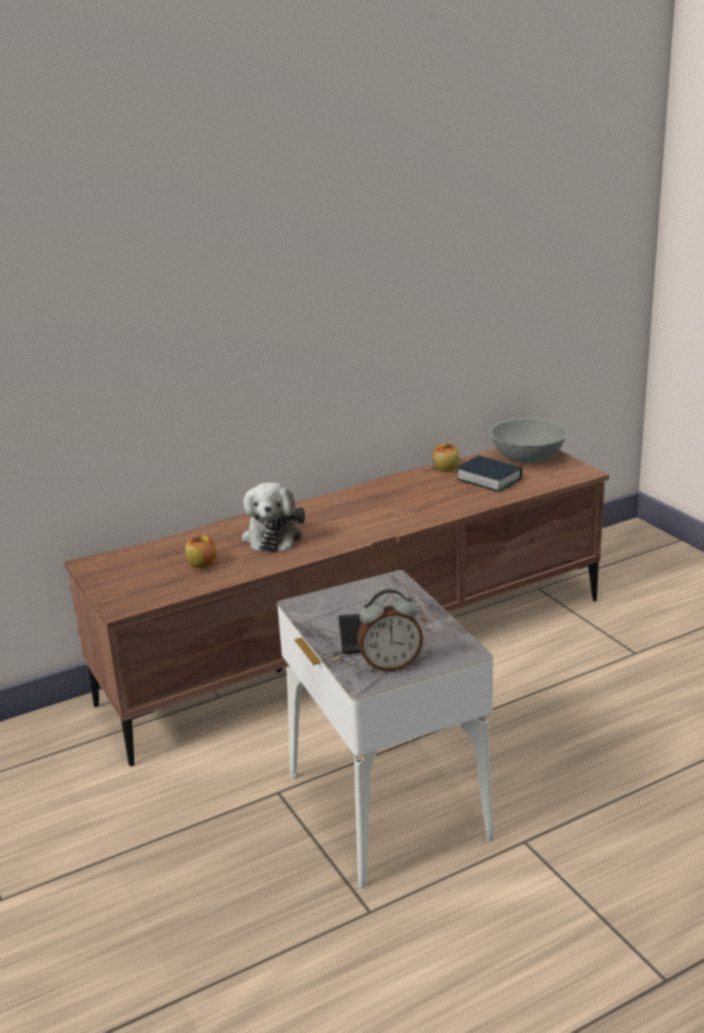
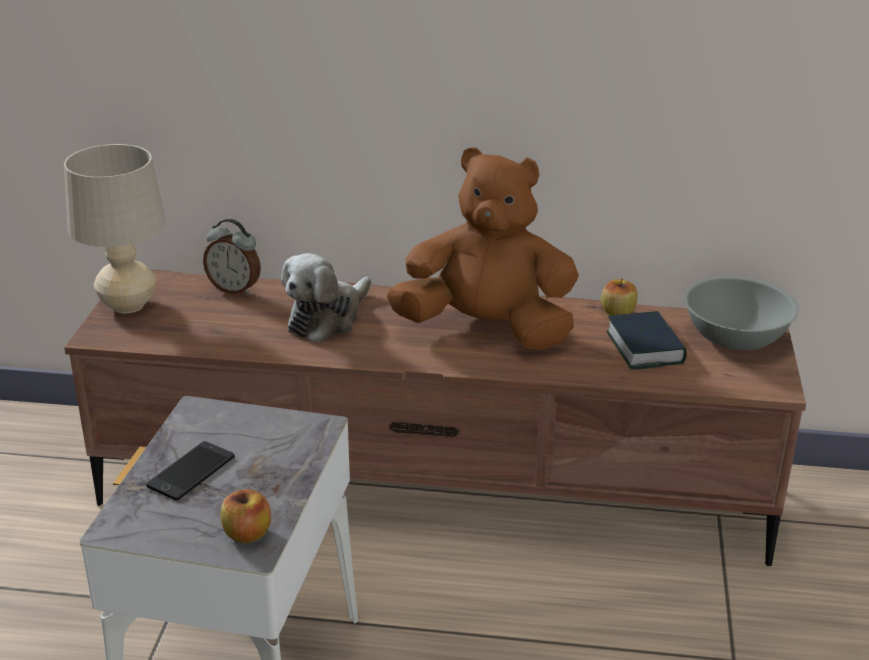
camera: 35 degrees right, 5 degrees up
(112, 581) = (128, 305): none -> beige table lamp
(202, 564) = (222, 322): apple -> apple (247, 534)
(385, 504) = (486, 330): none -> brown plush toy
(390, 665) = (165, 524): alarm clock -> alarm clock (235, 289)

